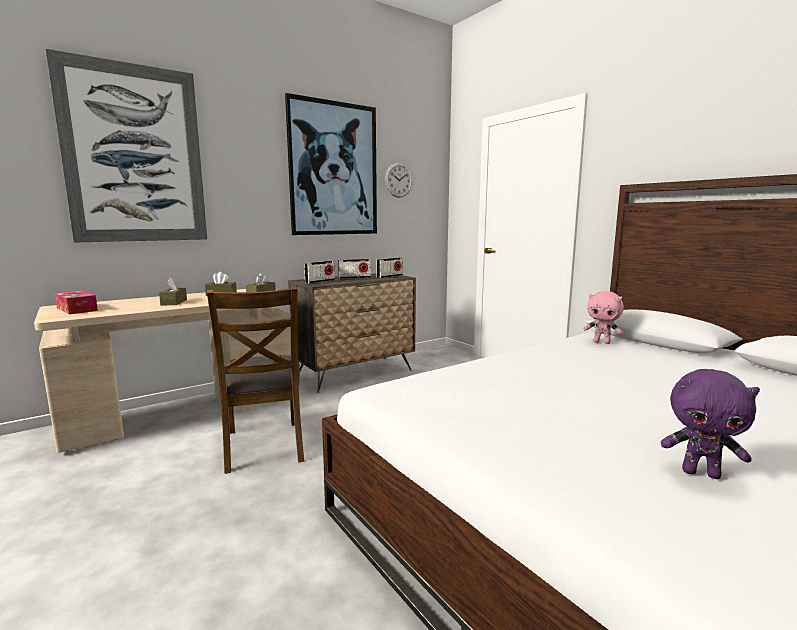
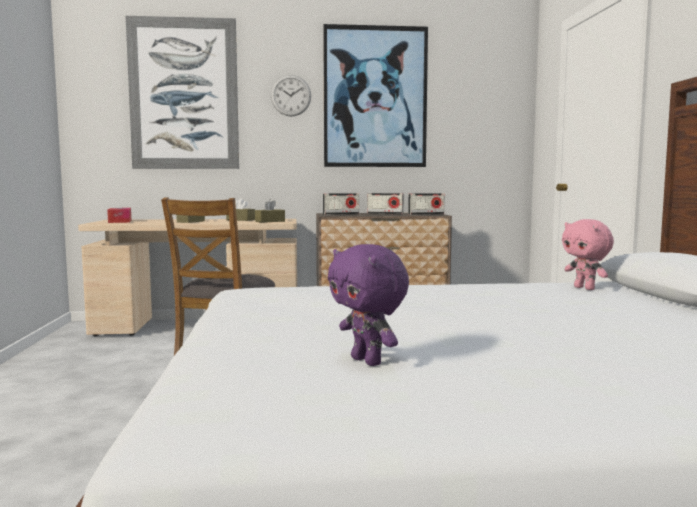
camera: 30 degrees right, 5 degrees down
(398, 180) = (458, 105): wall clock -> wall clock (290, 95)

